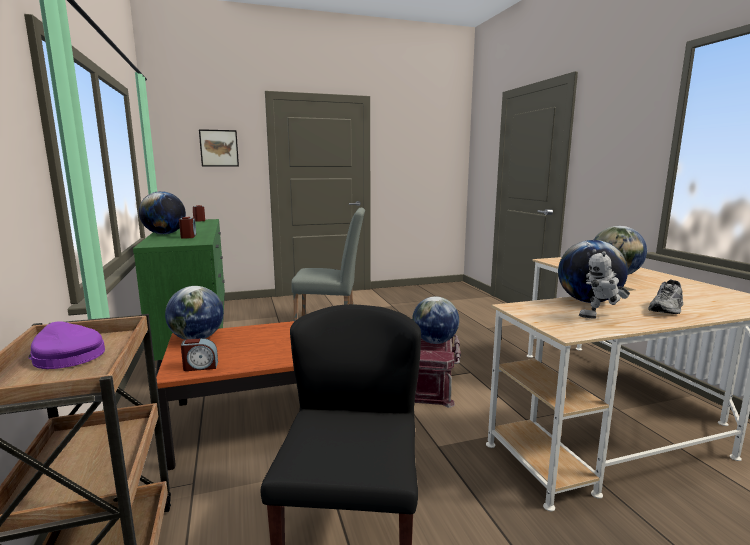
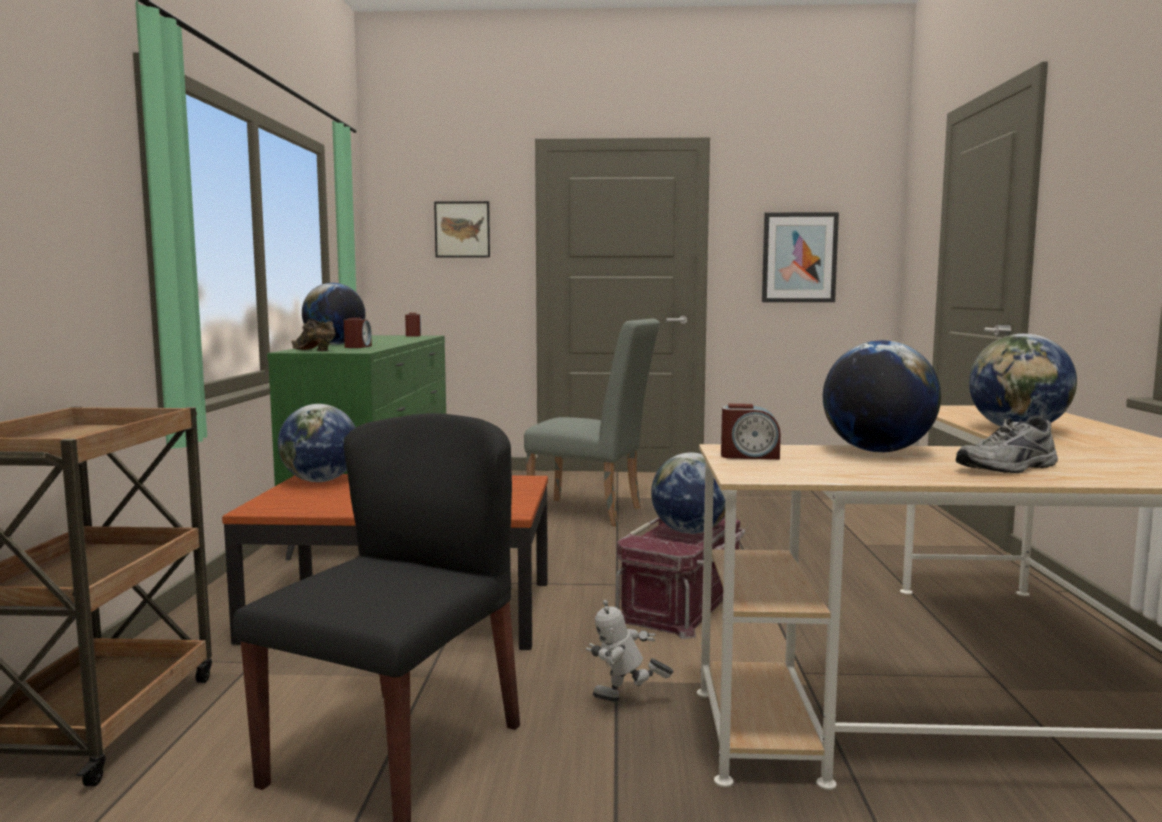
camera: 20 degrees right, 5 degrees down
(66, 356) = (78, 436): purple cap -> none
(164, 242) = (313, 350): none -> brown shoe
(200, 366) = (291, 506): alarm clock -> alarm clock (749, 456)
(418, 167) = (799, 257): none -> picture
(601, 318) = (851, 467): toy robot -> toy robot (625, 703)

